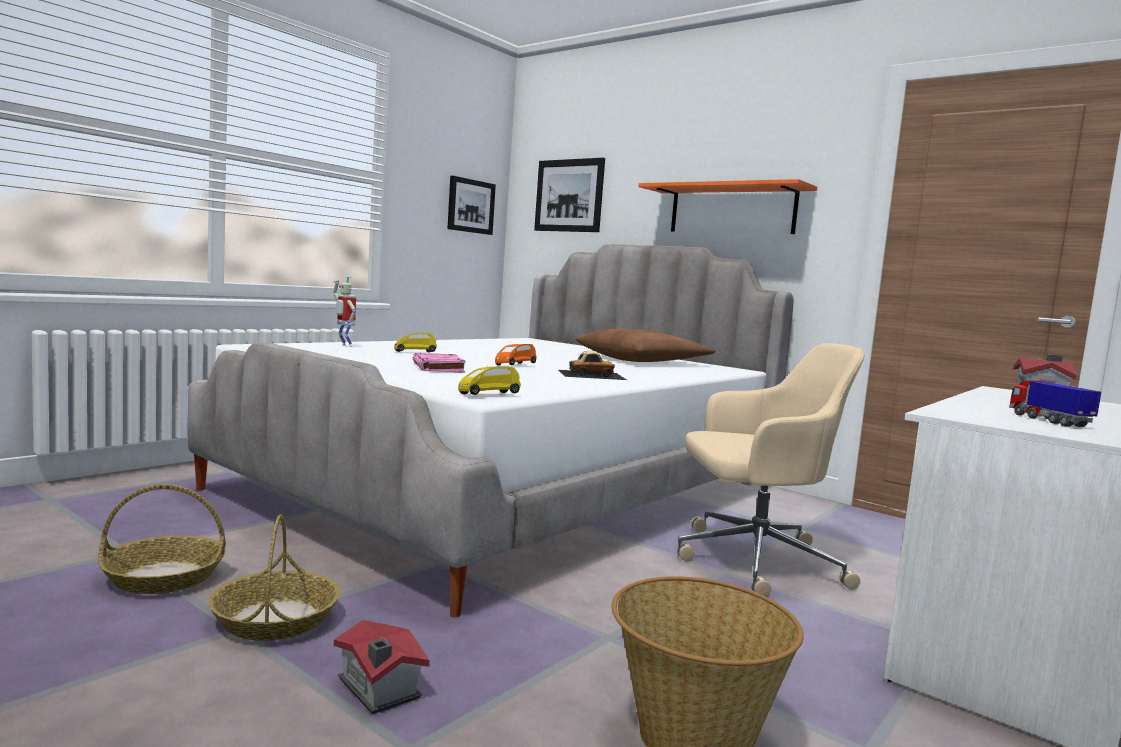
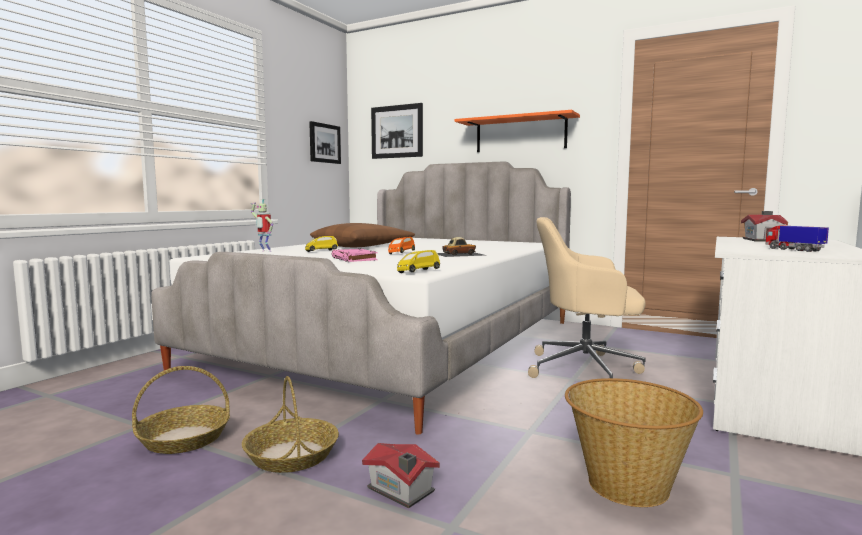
camera: 10 degrees left, 0 degrees up
(643, 360) = (475, 243): brown pillow -> brown pillow (362, 246)
(753, 560) = (586, 369): beige office chair -> beige office chair turned 150 degrees counterclockwise

